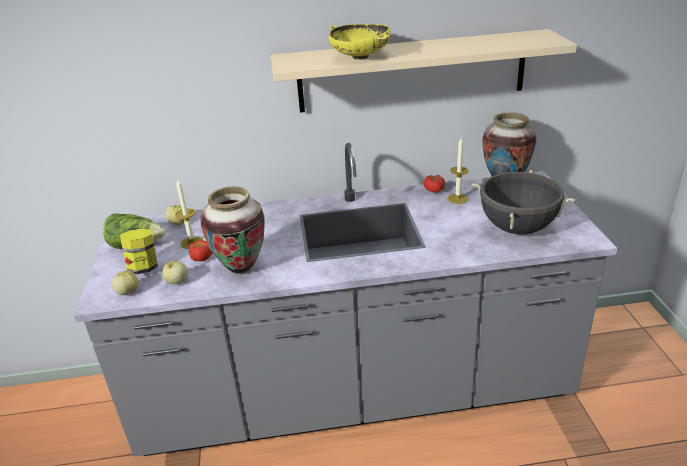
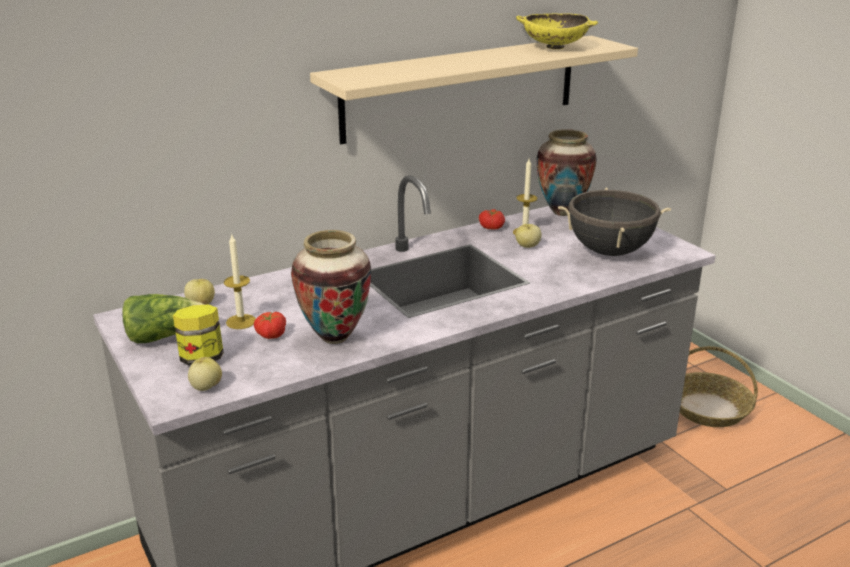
camera: 25 degrees left, 5 degrees down
(177, 282) = (263, 365): apple -> apple (527, 246)
(360, 57) = (427, 70): yellow bowl -> yellow bowl (555, 47)
(634, 371) = (709, 409): none -> basket

